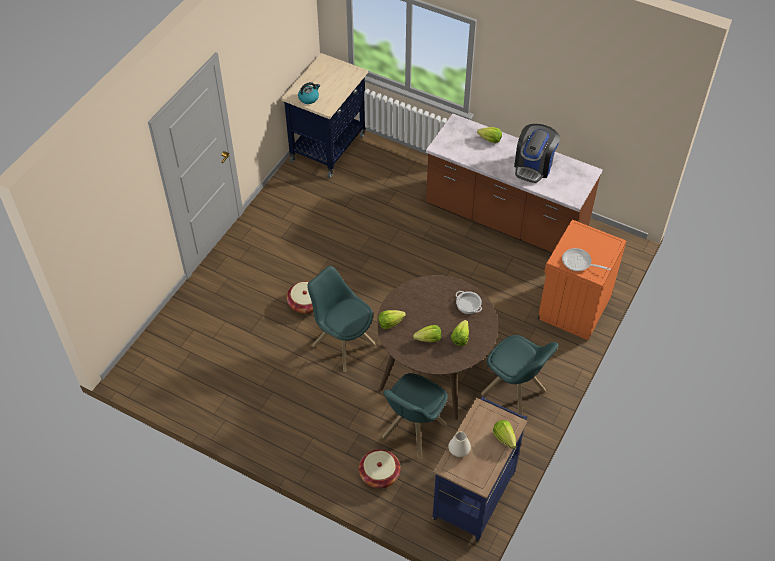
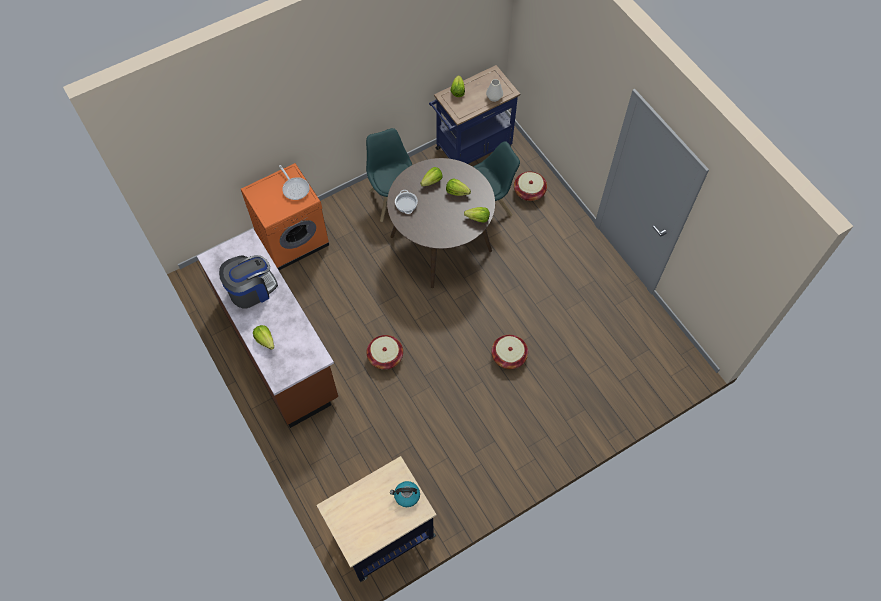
camera: 150 degrees left, 10 degrees up
(343, 345) = (498, 302): turquoise chair -> none
(413, 254) = (385, 356): none -> basket

